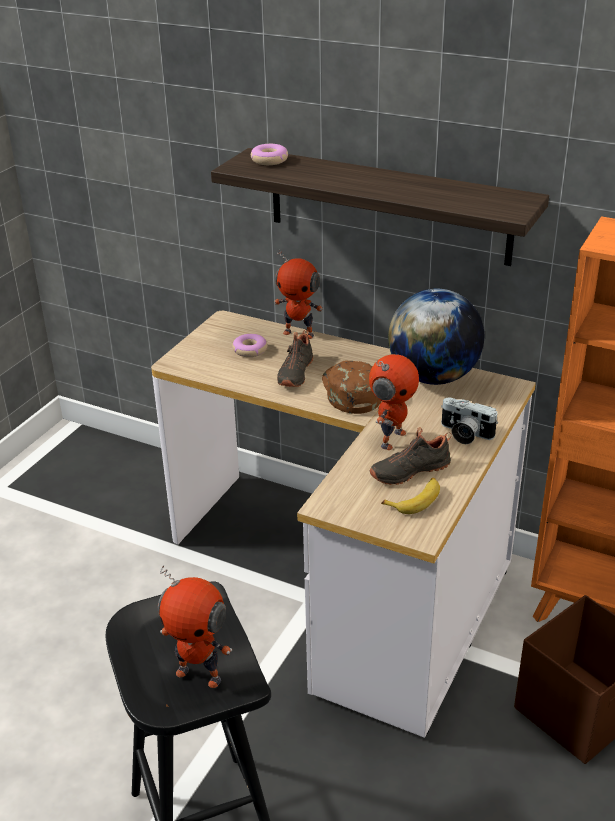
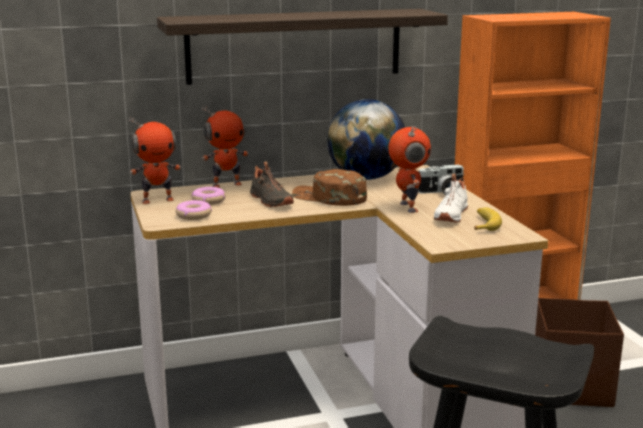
camera: 45 degrees left, 15 degrees down
(200, 674) = (533, 358): toy robot -> toy robot (157, 200)
(269, 160) = (196, 17): donut -> donut (194, 215)
(409, 470) = (450, 215): black shoe -> white shoe

